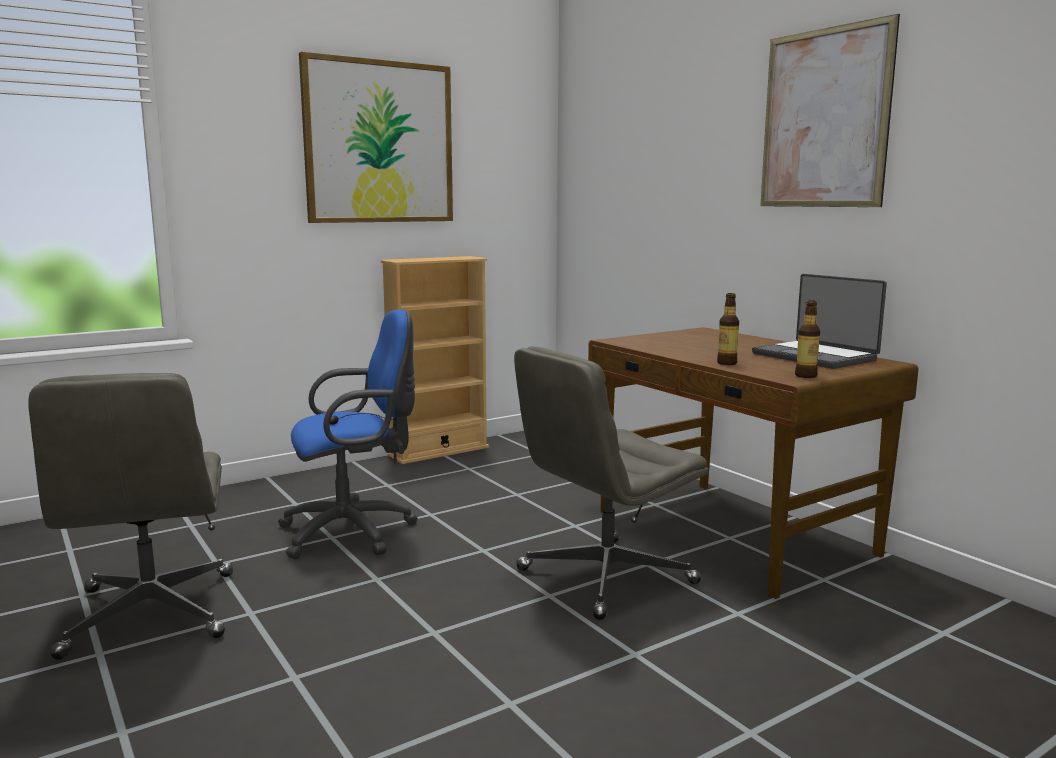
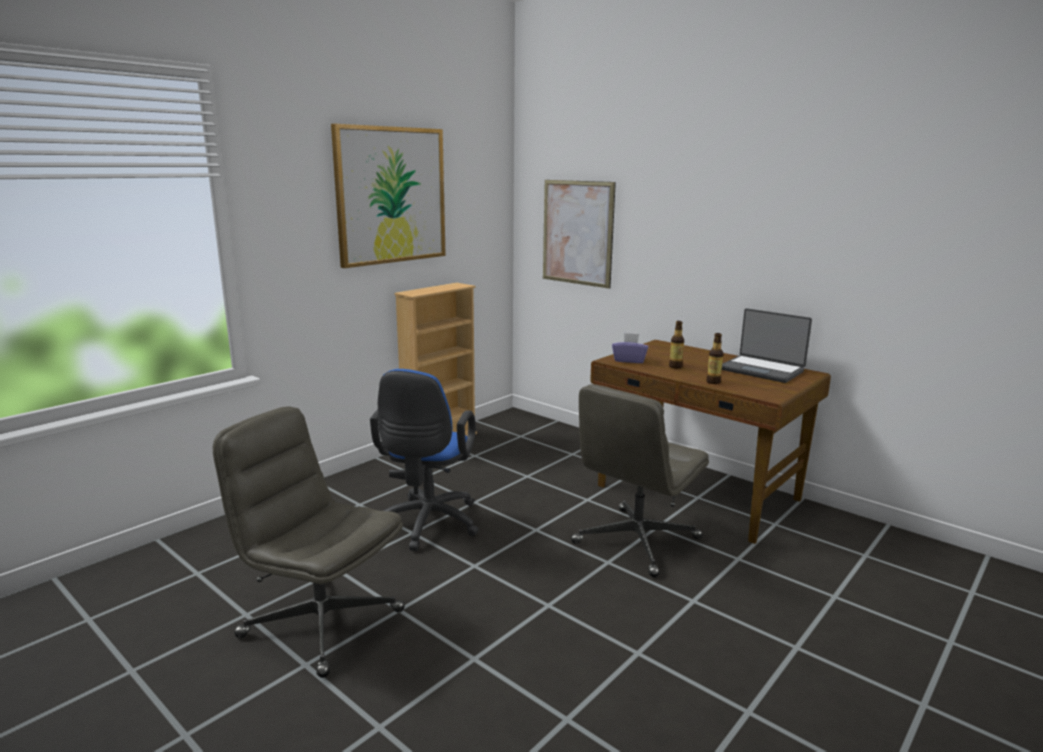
camera: 15 degrees left, 5 degrees up
(152, 614) = (320, 623): grey office chair -> grey office chair turned 150 degrees clockwise
(354, 532) = (427, 525): blue office chair -> blue office chair turned 135 degrees clockwise
(639, 341) = (629, 360): none -> purple tissue box
(806, 376) = (776, 392): bottle -> bottle (675, 367)
(824, 119) = (759, 196): picture -> picture (577, 233)

